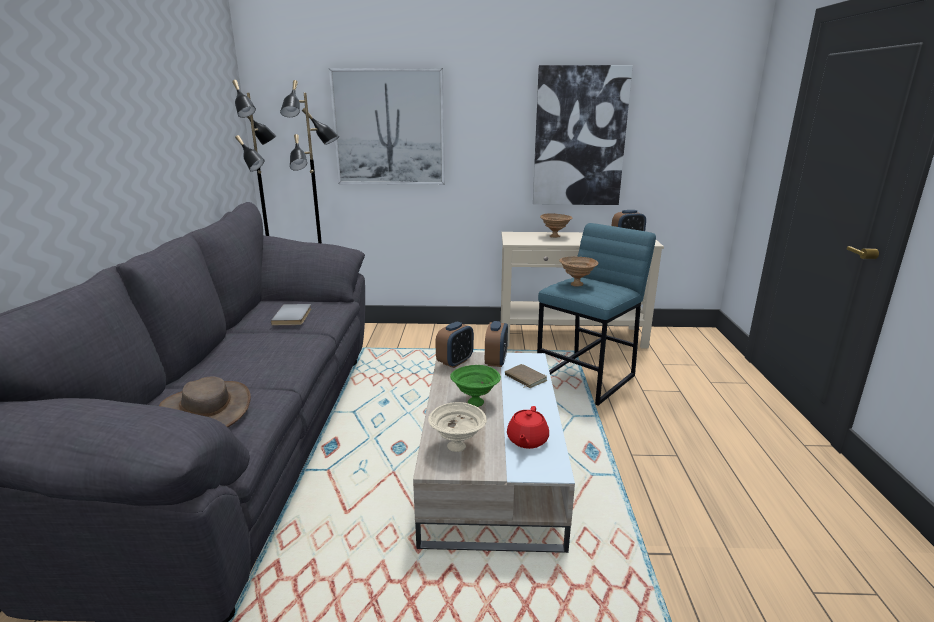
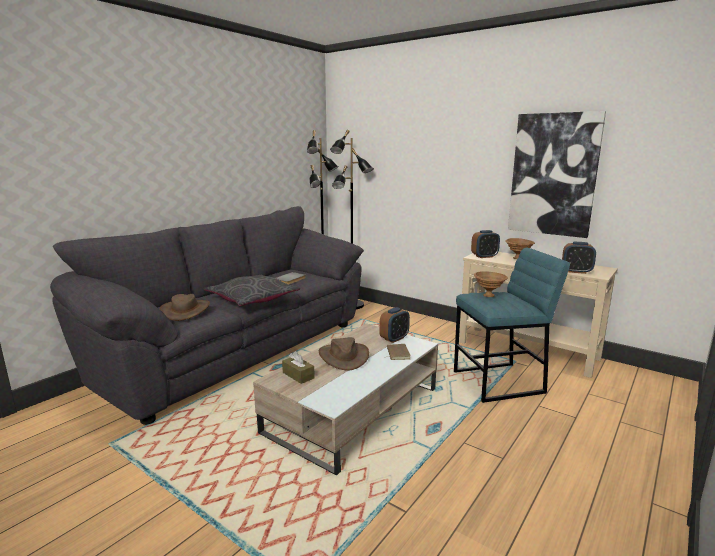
camera: 35 degrees right, 5 degrees down
(279, 359) = (252, 299): none -> grey pillow
(389, 128) = (407, 163): picture -> none
(455, 362) = (367, 332): alarm clock -> alarm clock (484, 256)
(458, 447) = (298, 375): beige bowl -> brown tissue box
(474, 402) = (343, 356): green bowl -> brown hat
(527, 440) = (341, 386): red teapot -> none

